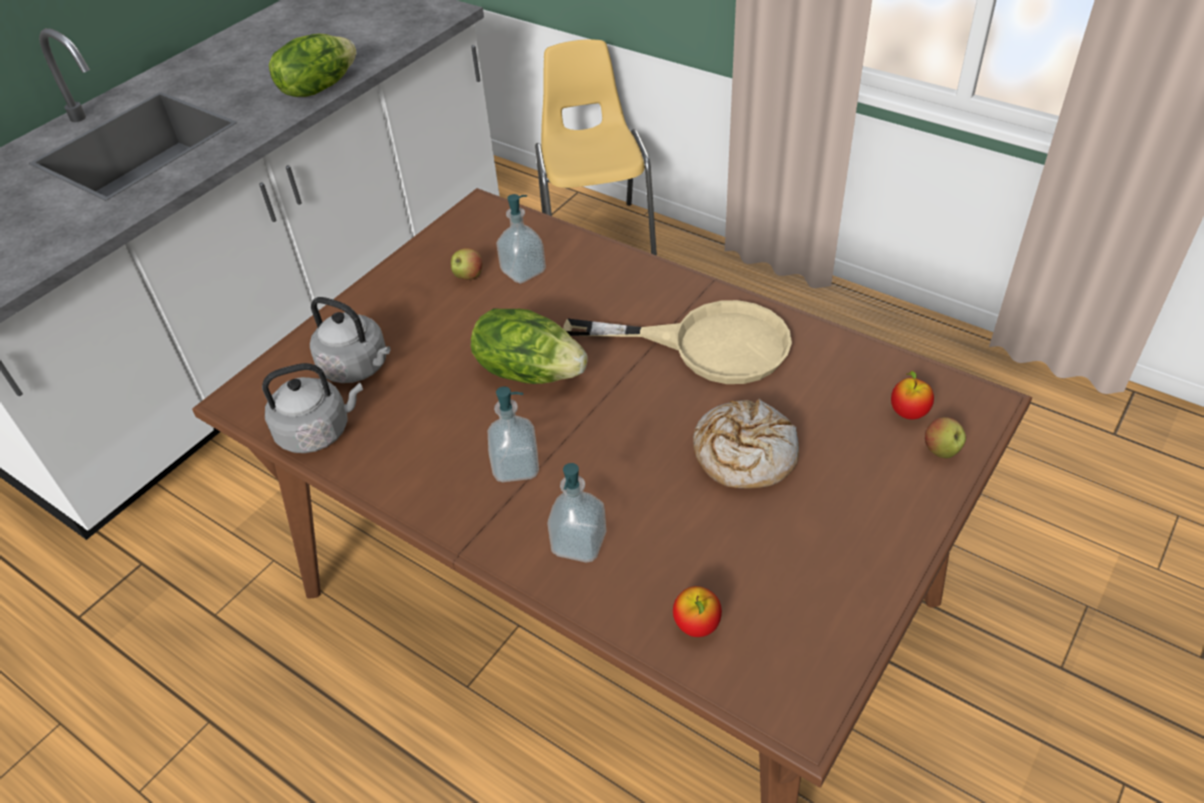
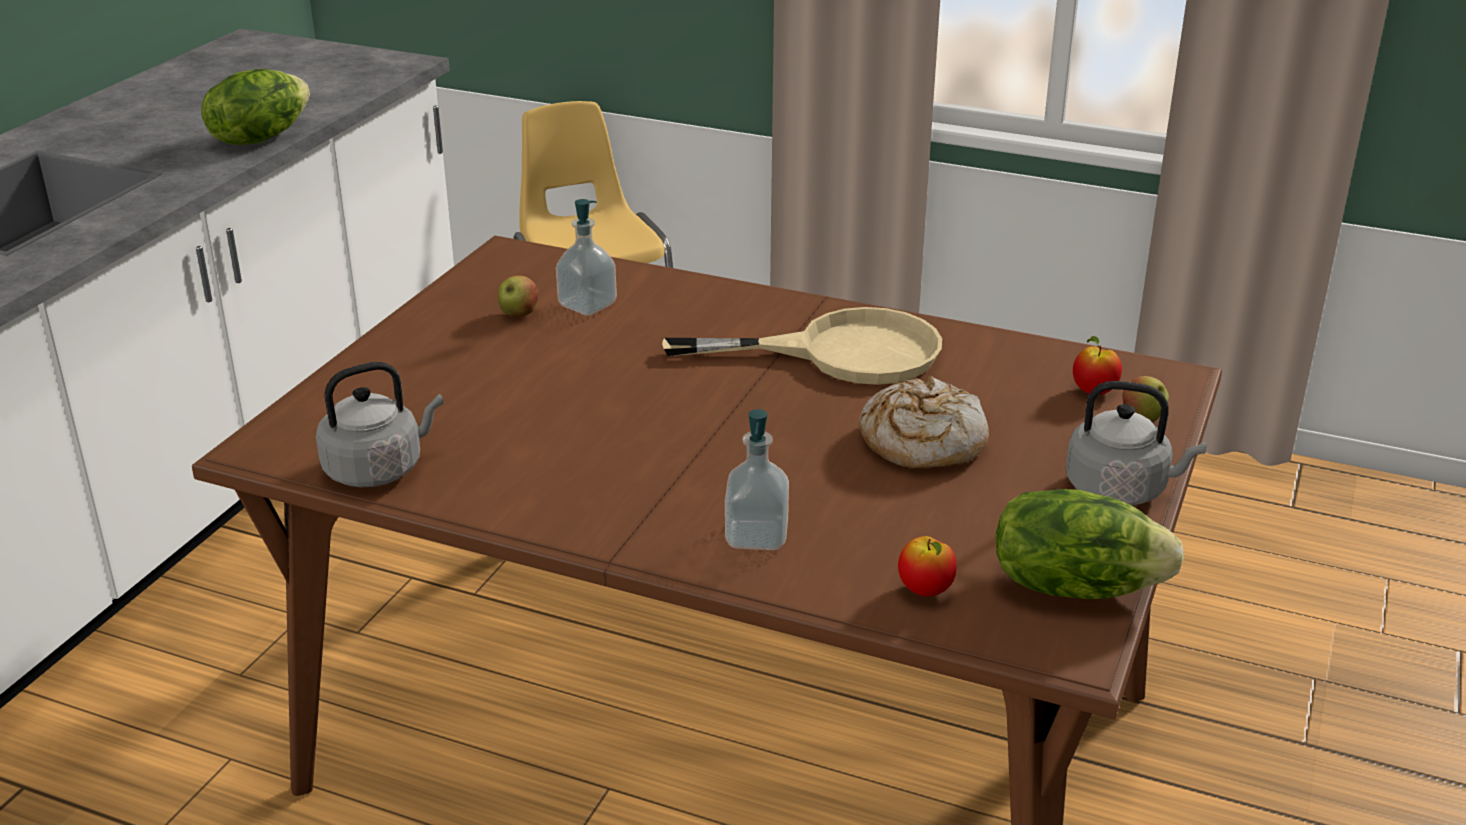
camera: 15 degrees left, 15 degrees down
(358, 367) = (407, 406): grey kettle -> grey kettle (1121, 490)
(516, 467) = (650, 477): soap dispenser -> none
(529, 371) = (632, 392): lettuce -> lettuce (1075, 586)

